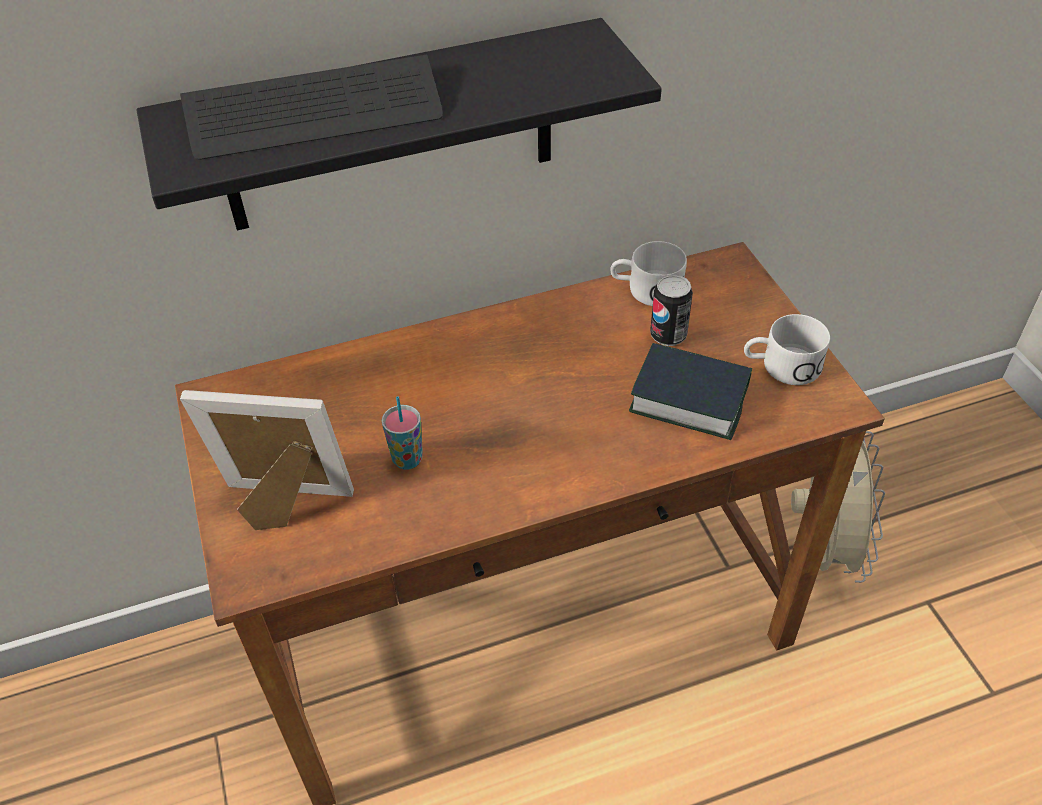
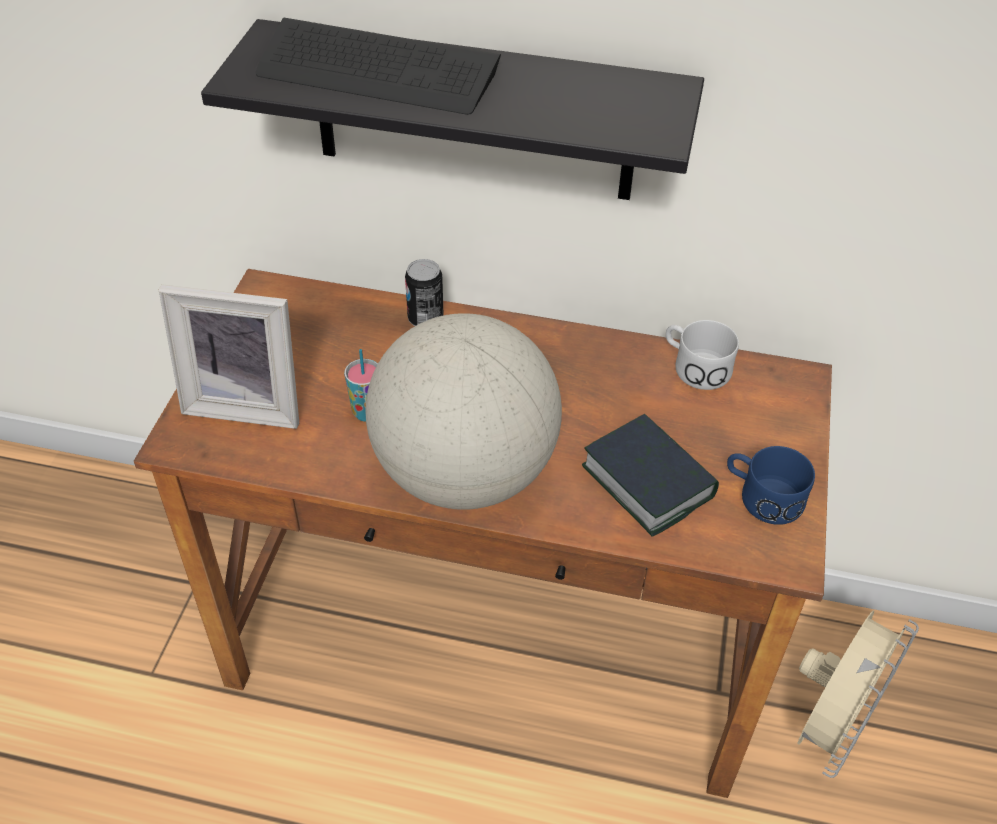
camera: 30 degrees right, 0 degrees up
(284, 507) = (247, 403): picture frame -> picture frame turned 150 degrees clockwise
(538, 468) = (464, 473): none -> globe
(668, 335) = (678, 417): can -> can (425, 319)
(781, 367) = (761, 496): white mug -> blue mug

